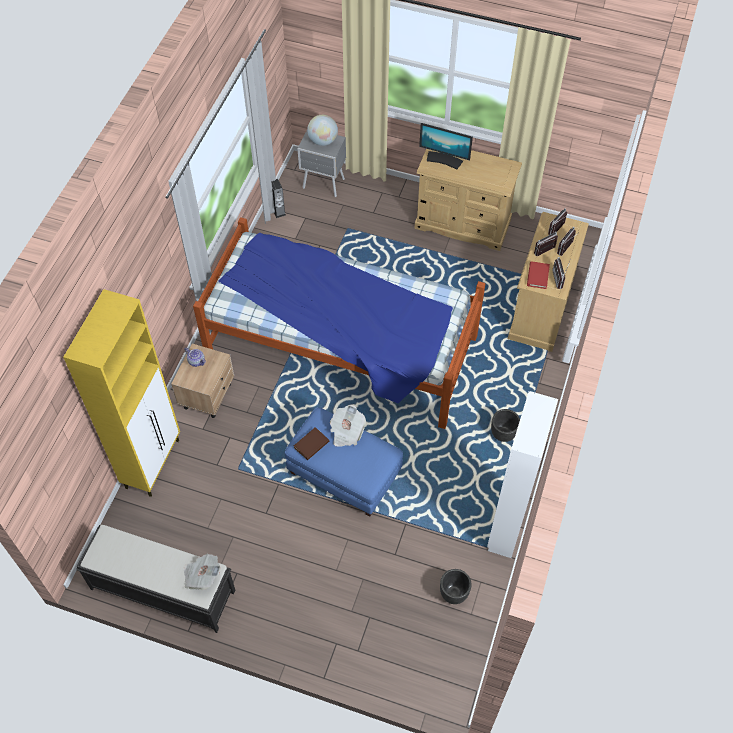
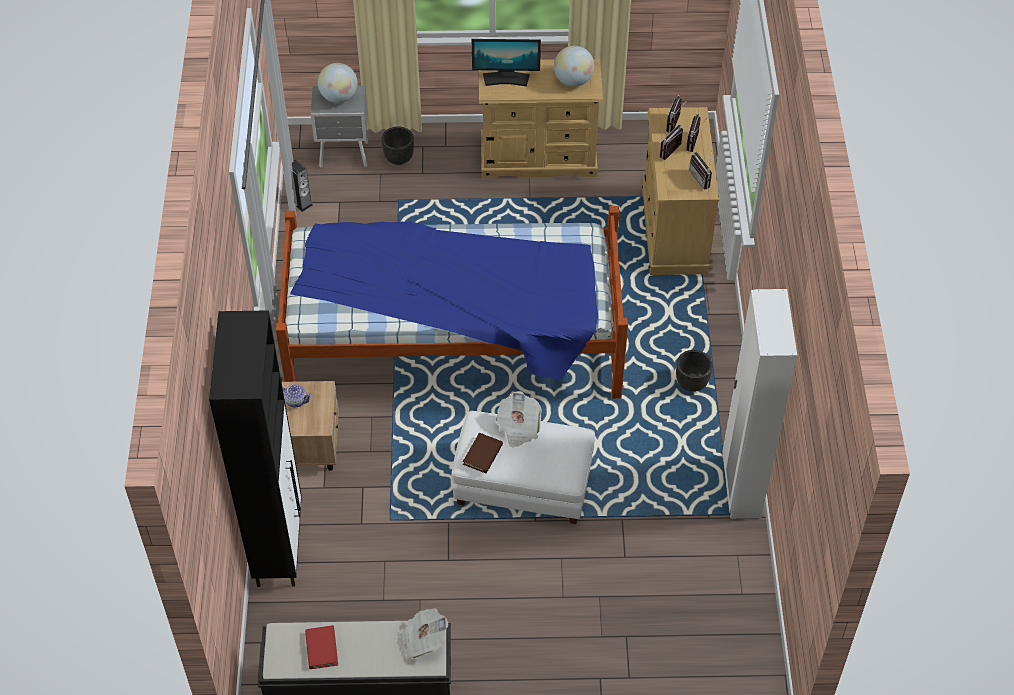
camera: 20 degrees left, 5 degrees down
(153, 463) = (279, 546): yellow cabinet -> black cabinet
(344, 472) = (522, 484): blue ottoman -> white ottoman
(453, 593) = (712, 577): black planter -> black planter (398, 158)
(494, 174) = (573, 81): none -> globe
(537, 276) = (675, 182): red book -> red book (321, 648)

